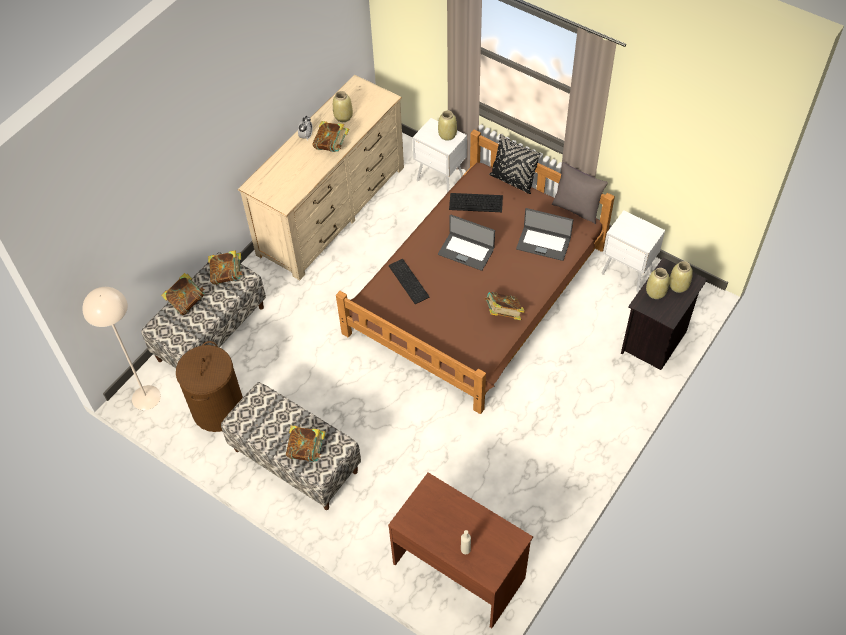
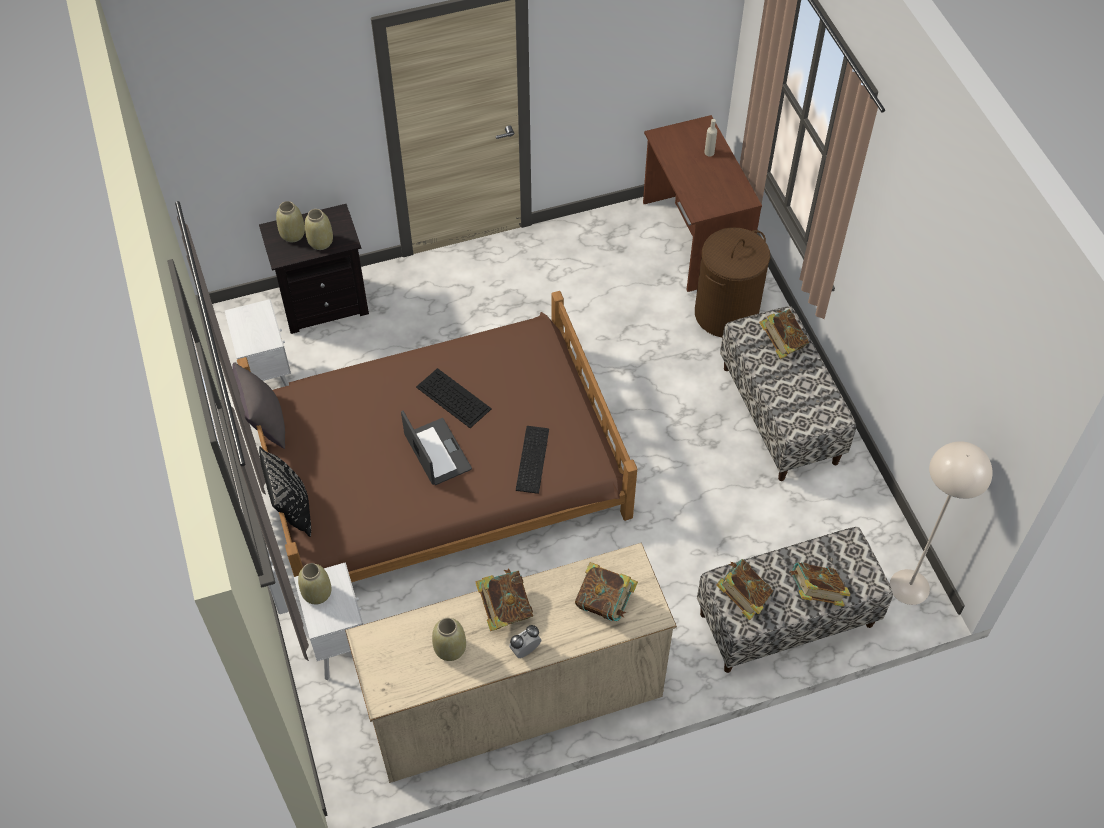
camera: 145 degrees left, 0 degrees up
(218, 409) = (831, 519): brown laundry basket -> brown laundry basket (726, 314)
(476, 202) = (364, 506): keyboard -> keyboard (452, 397)
(503, 314) = (467, 360): book -> book (605, 602)
(543, 243) = (346, 406): laptop -> none

